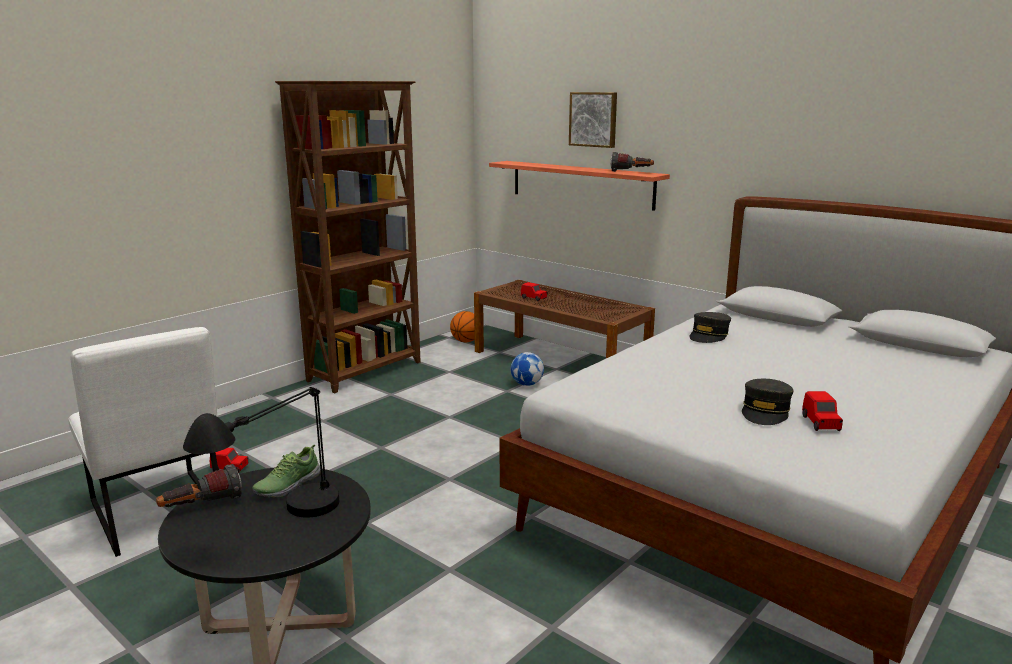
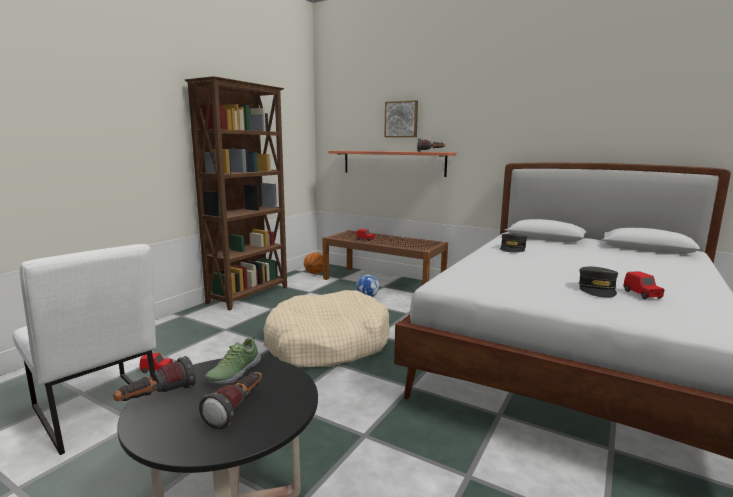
camera: 10 degrees left, 5 degrees down
(278, 525) = (238, 409): black table lamp -> flashlight
(446, 450) = (327, 344): none -> beige dog bed

